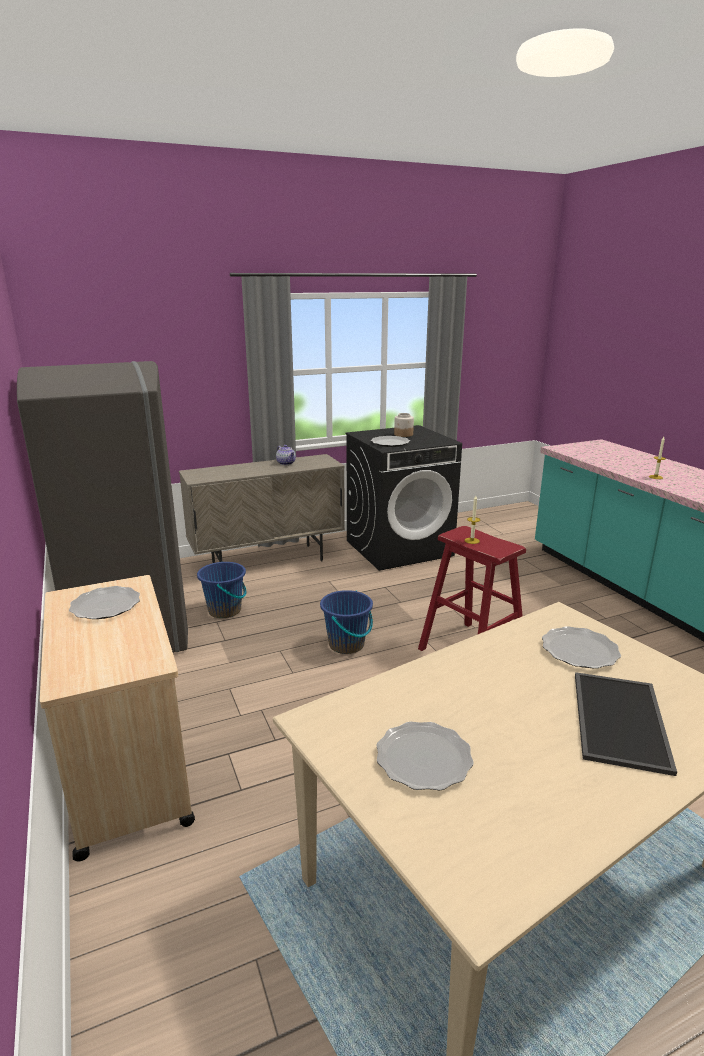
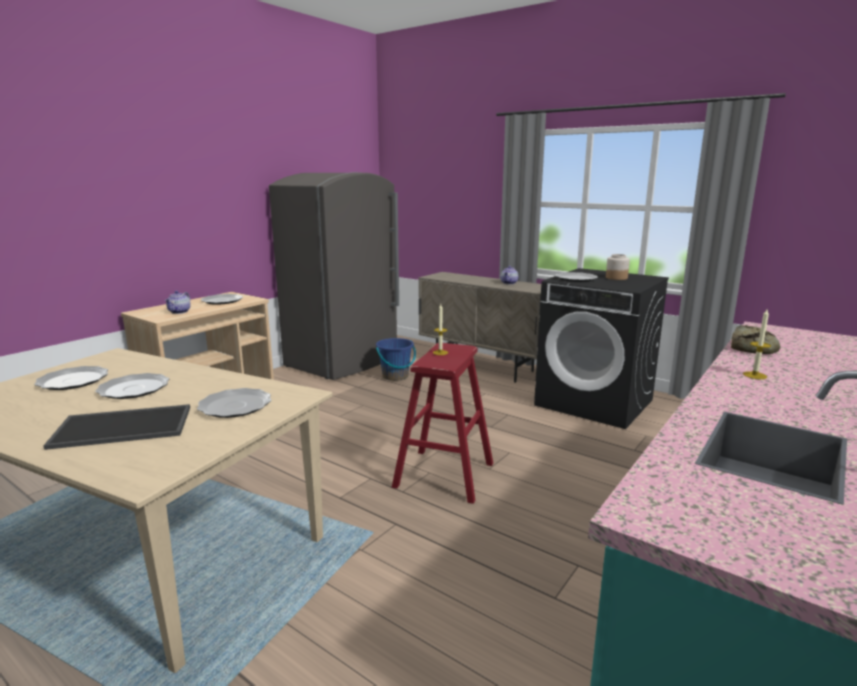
camera: 60 degrees right, 5 degrees down
(131, 645) = (180, 312): none -> teapot
(347, 644) = (395, 423): blue bucket -> none
(490, 708) = (134, 389): none -> plate
(602, 462) = (753, 347): none -> bread

